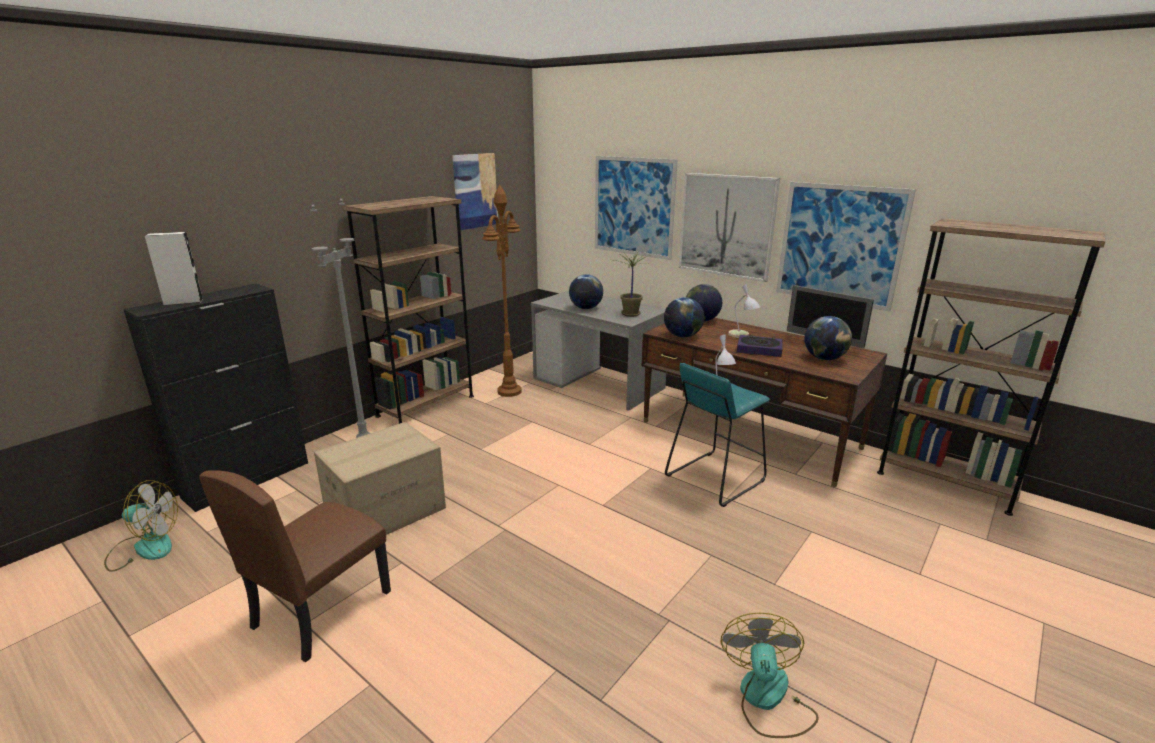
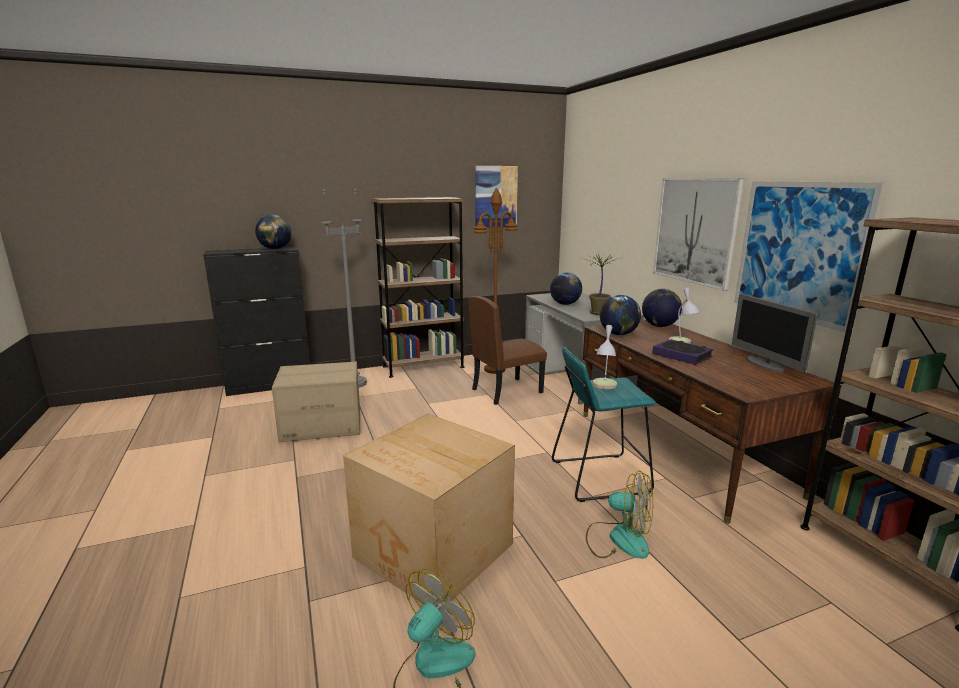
camera: 30 degrees right, 5 degrees down
(144, 547) = (183, 407): fan -> fan (618, 539)
(183, 302) = (239, 250): grey speaker -> none
(321, 608) = (222, 470): brown chair -> brown chair (506, 391)
(633, 207) = (624, 214): picture -> none
(658, 601) = (434, 552): none -> cardboard box
(824, 358) = (746, 375): globe -> globe (275, 249)

